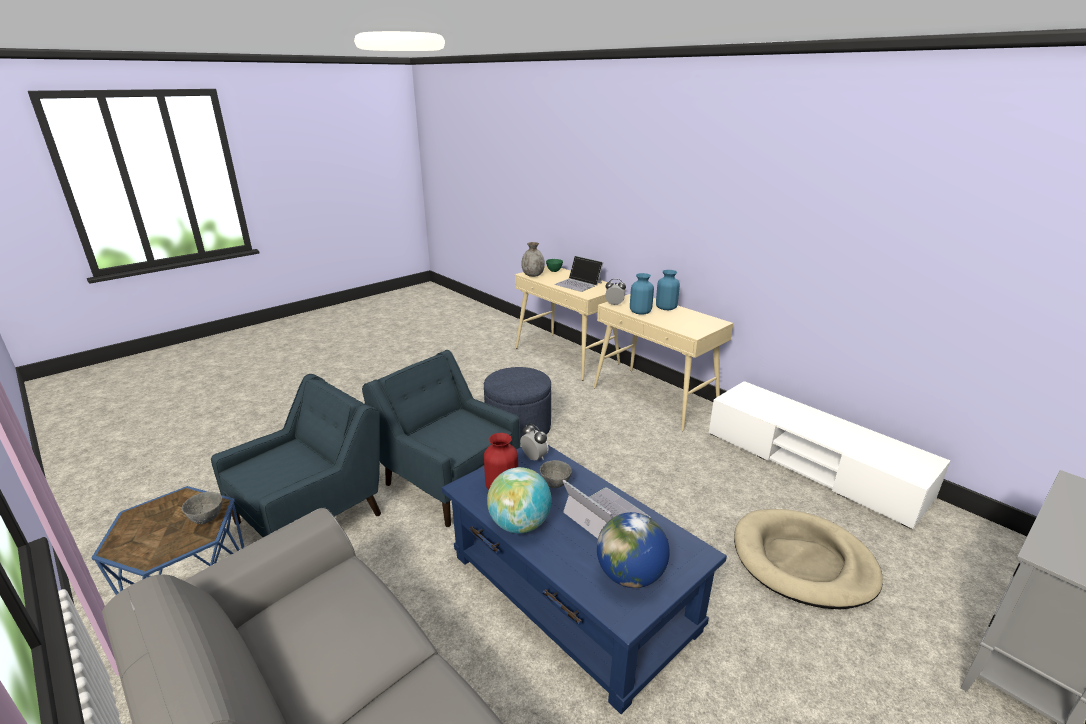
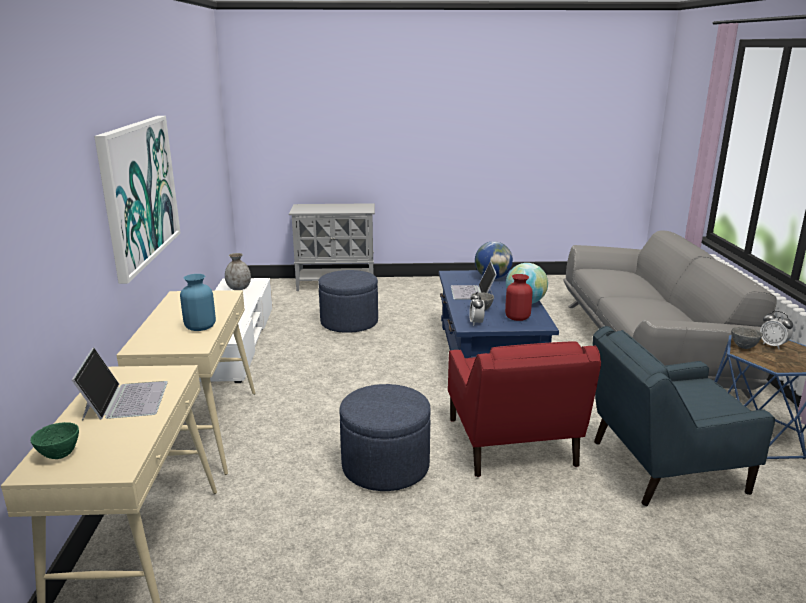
camera: 140 degrees left, 5 degrees down
(449, 480) = (511, 445): blue armchair -> red armchair
(532, 275) = (119, 459): grey vase -> grey vase (239, 288)
(614, 304) = (193, 346): alarm clock -> alarm clock (772, 345)
(666, 308) = (164, 322): blue vase -> none
(740, 231) = (139, 192): none -> picture
(802, 562) = (349, 322): beige dog bed -> blue ottoman

